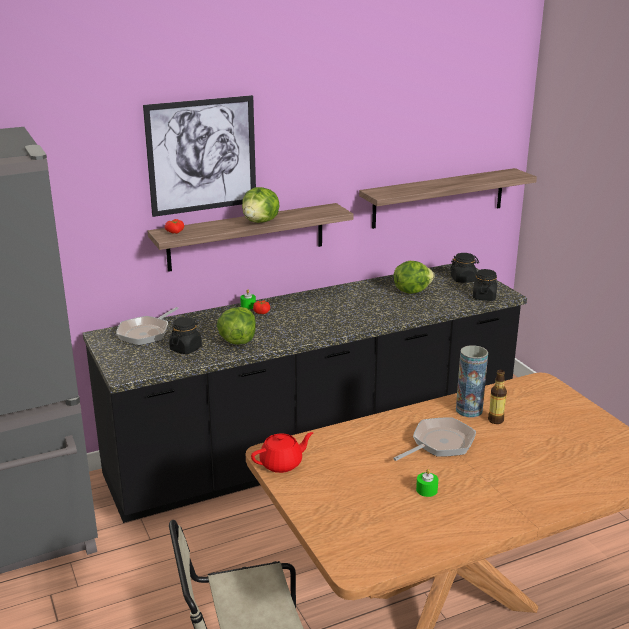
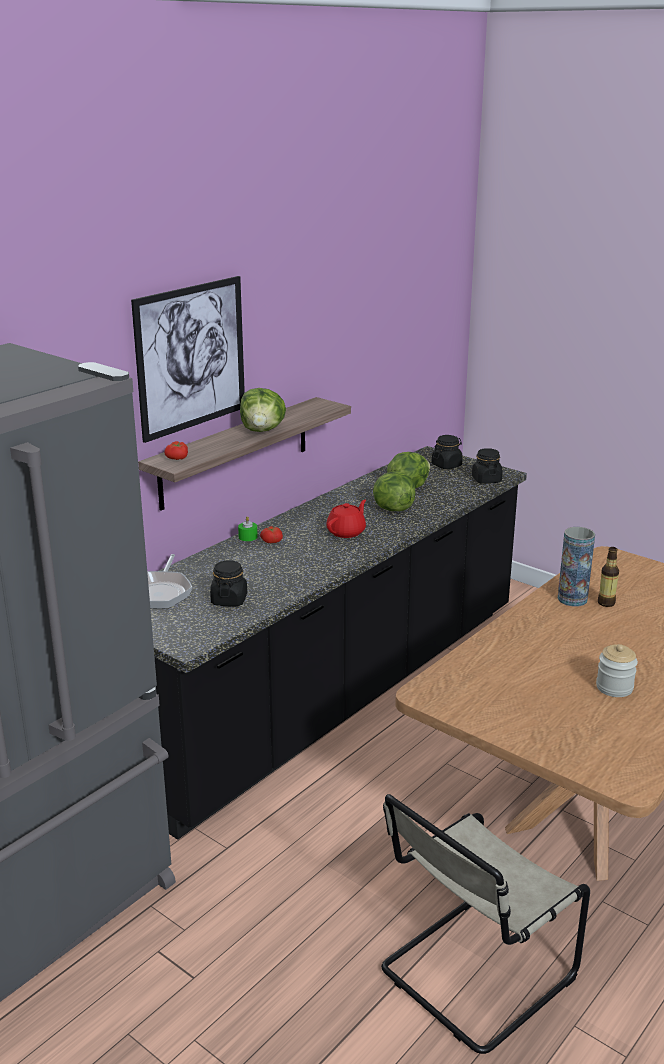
camera: 25 degrees left, 0 degrees up
(237, 341) = (279, 578): lettuce -> lettuce (392, 509)
(282, 464) = (449, 701): red teapot -> red teapot (347, 532)
(426, 490) = (614, 687): green candle -> jar
(439, 198) = (402, 377): shelf -> none
(439, 444) = (579, 639): frying pan -> none

